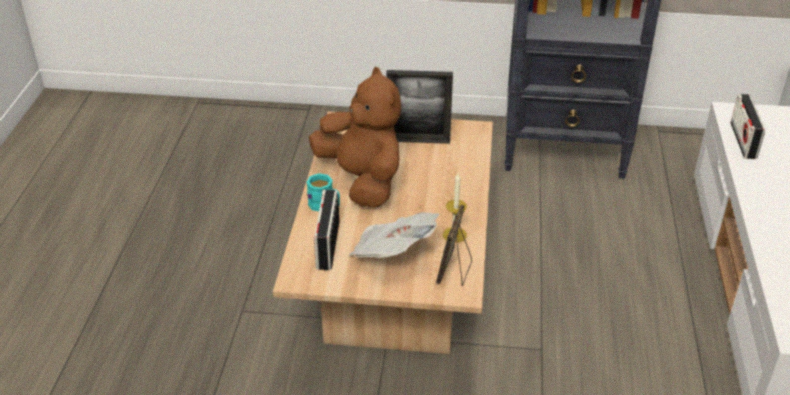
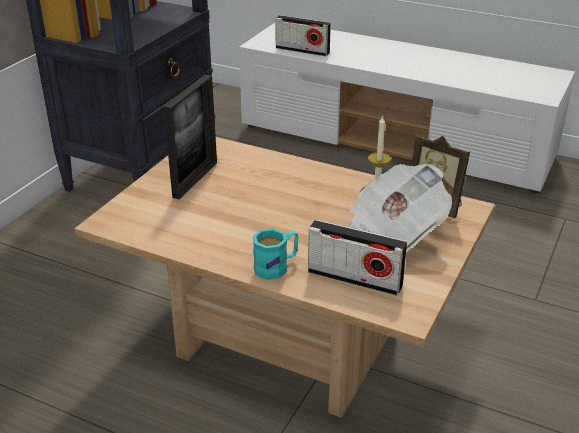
camera: 70 degrees left, 5 degrees down
(362, 181) = (244, 230): brown plush toy -> none

